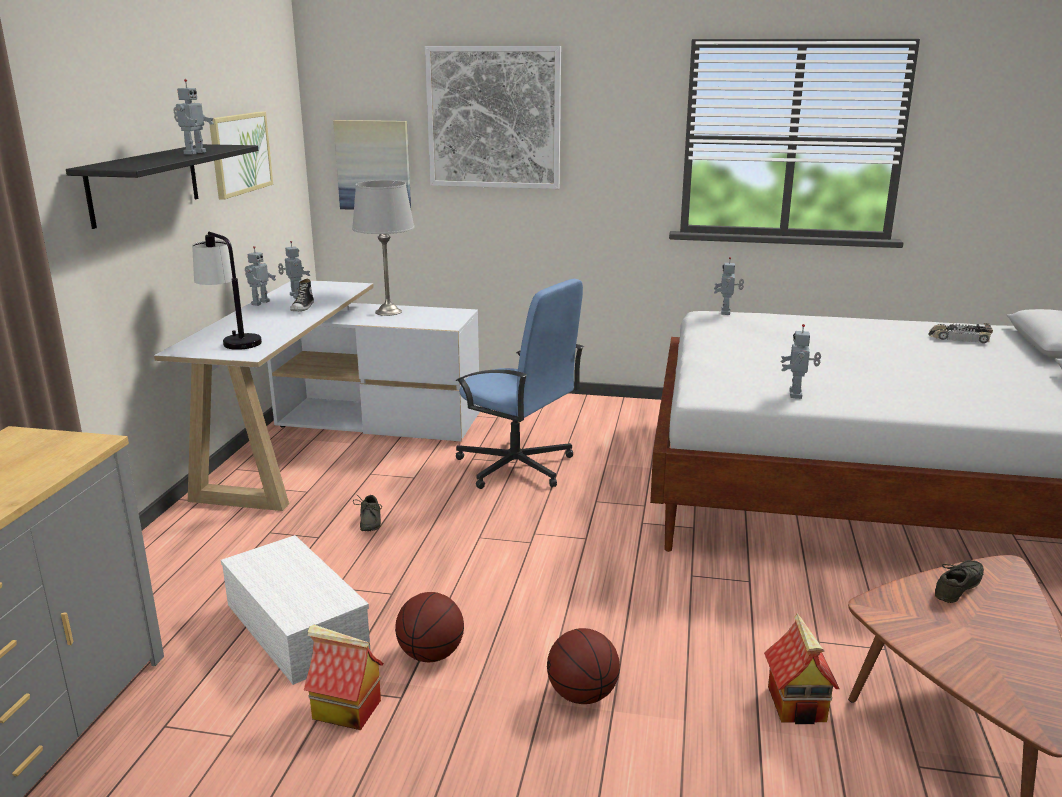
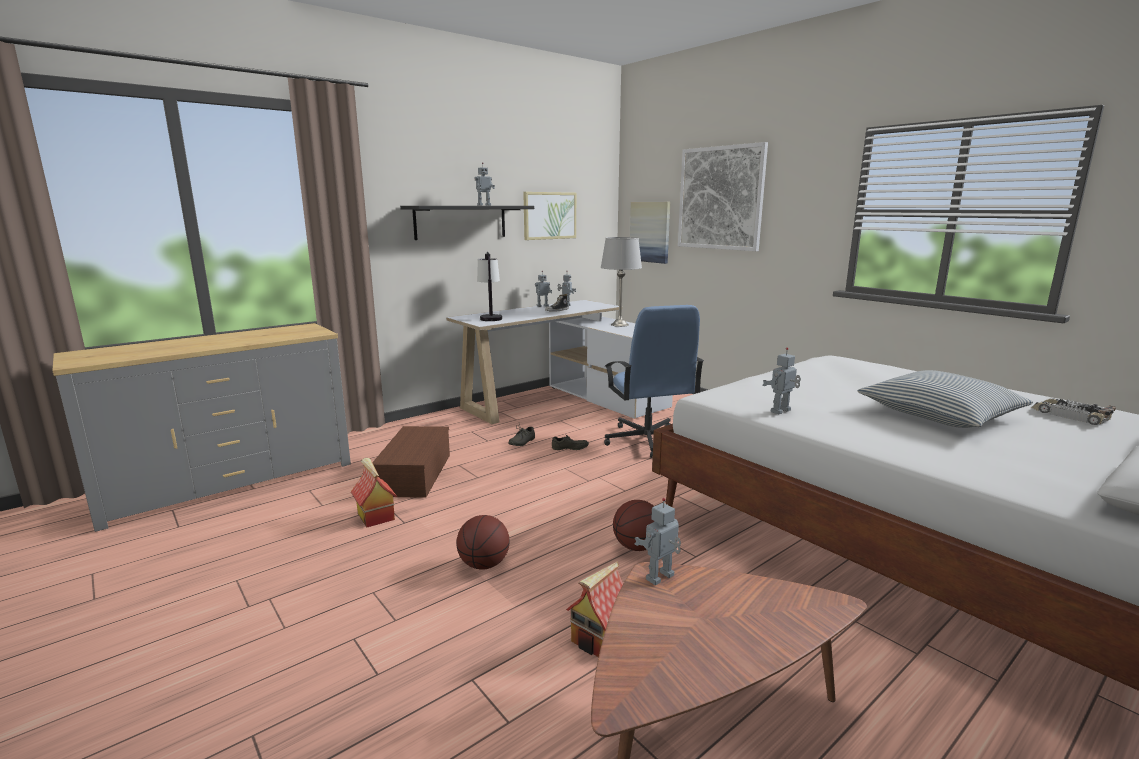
camera: 40 degrees right, 5 degrees down
(293, 626) = (414, 473): white storage box -> brown storage box
(431, 655) = (447, 511): basketball -> basketball (637, 547)
(726, 312) = (849, 358): toy robot -> toy robot (661, 578)
(895, 360) = (940, 414): none -> pillow
(961, 588) = (752, 596): grey shoe -> grey shoe (570, 448)

